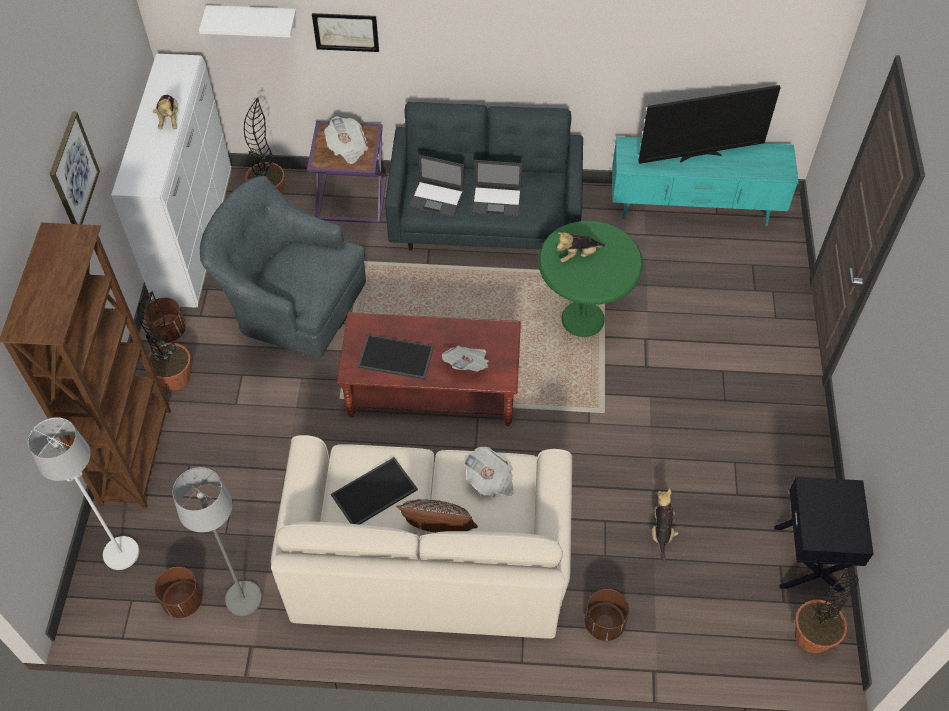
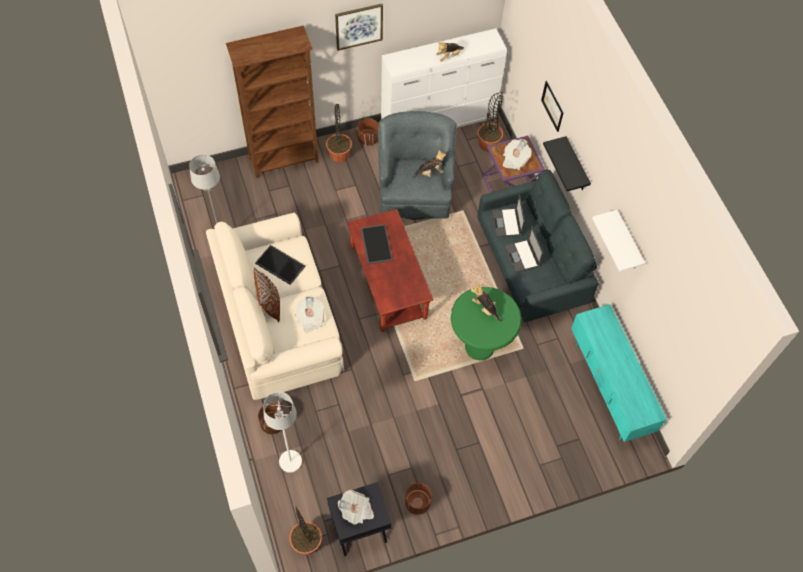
camera: 65 degrees right, 5 degrees up
(121, 554) = (226, 179): white floor lamp -> white floor lamp (290, 461)
(183, 601) = (211, 217): brown planter -> brown planter (417, 502)
(253, 20) = (530, 57): white shelf -> white shelf (628, 242)
(444, 53) = (576, 166): none -> black shelf
(467, 365) = (387, 282): newspaper -> newspaper (356, 510)
(661, 531) = (344, 438): plush toy -> plush toy (430, 172)
(699, 155) = (621, 360): television -> none

